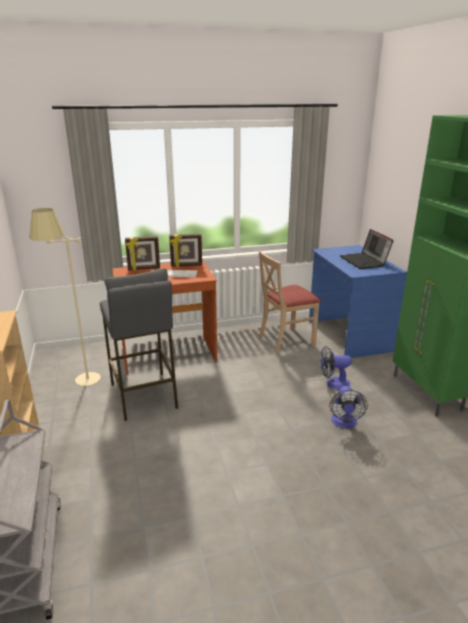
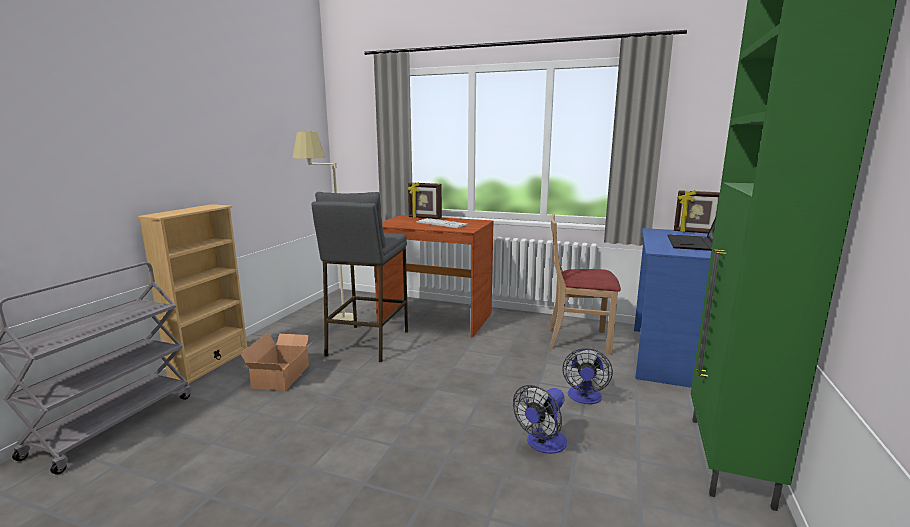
camera: 35 degrees right, 10 degrees down
(116, 451) = (284, 376): none -> cardboard box
(186, 265) = (467, 221): picture frame -> picture frame (695, 232)
(333, 383) = (584, 398): fan -> fan turned 105 degrees counterclockwise

